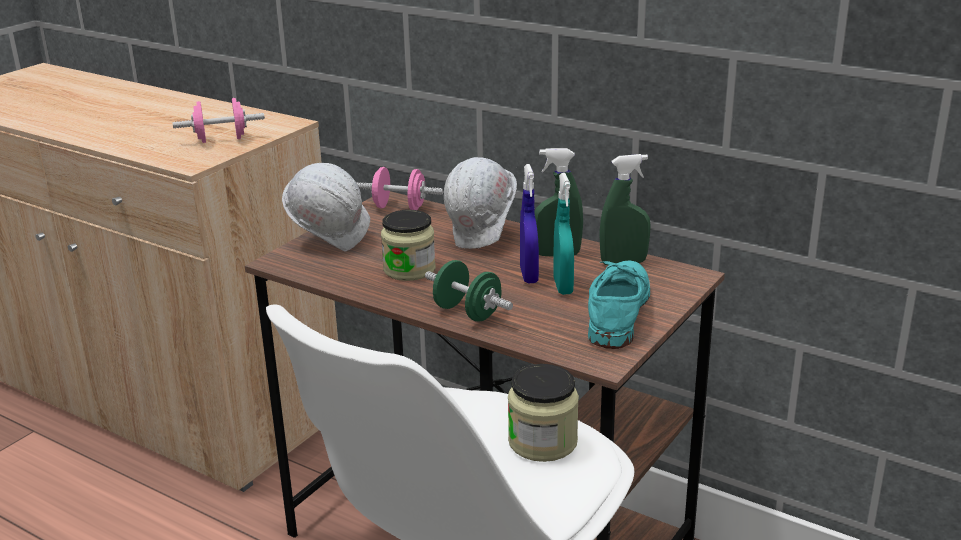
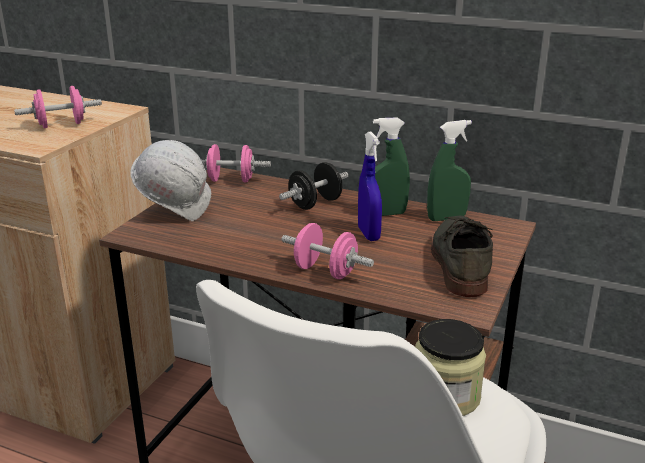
camera: 10 degrees left, 0 degrees up
(409, 269) = (258, 234): jar -> none
(467, 312) = (325, 271): green dumbbell -> pink dumbbell
(483, 239) = (315, 204): white hard hat -> black dumbbell
(563, 286) = (403, 242): turquoise spray bottle -> none
(617, 310) = (459, 261): turquoise shoe -> grey shoe

